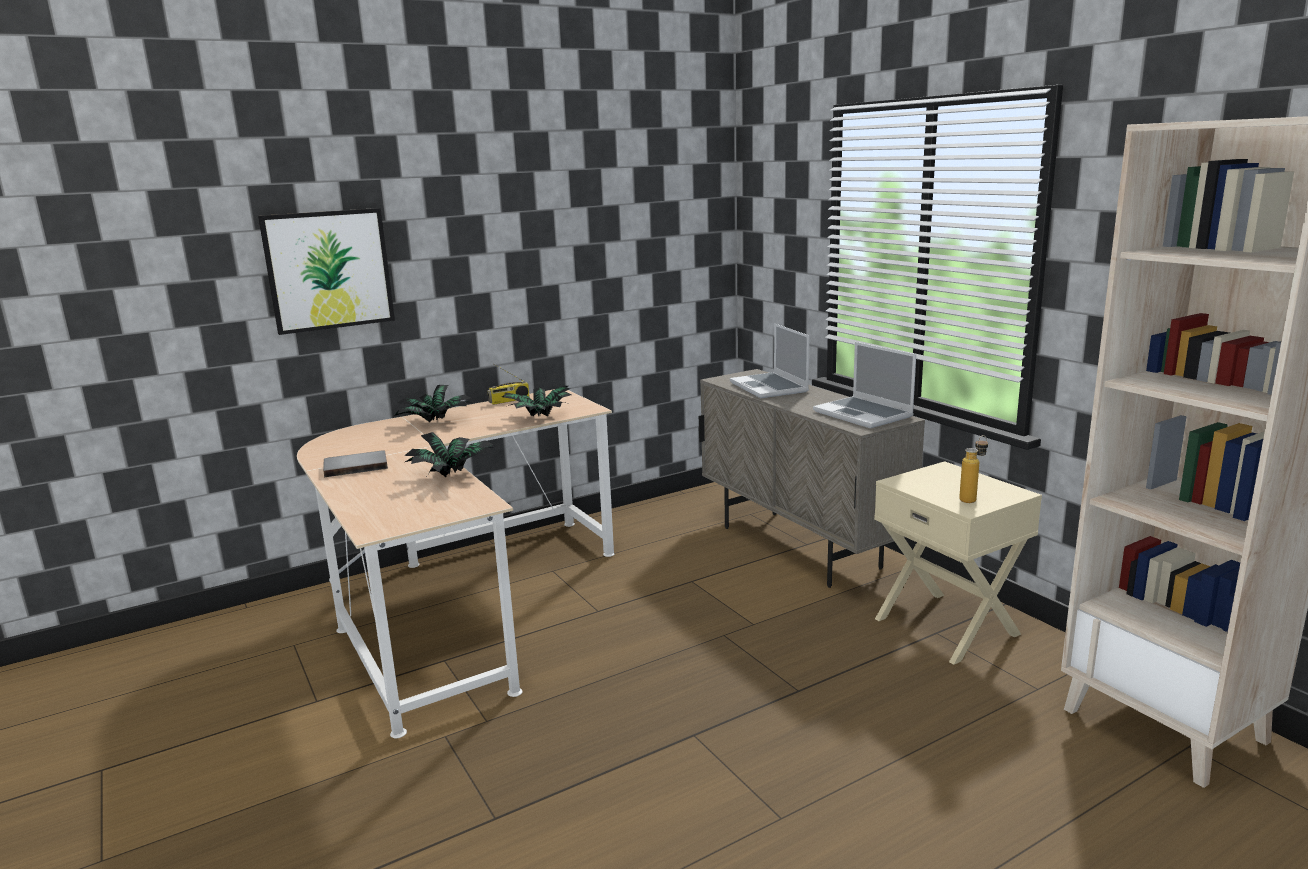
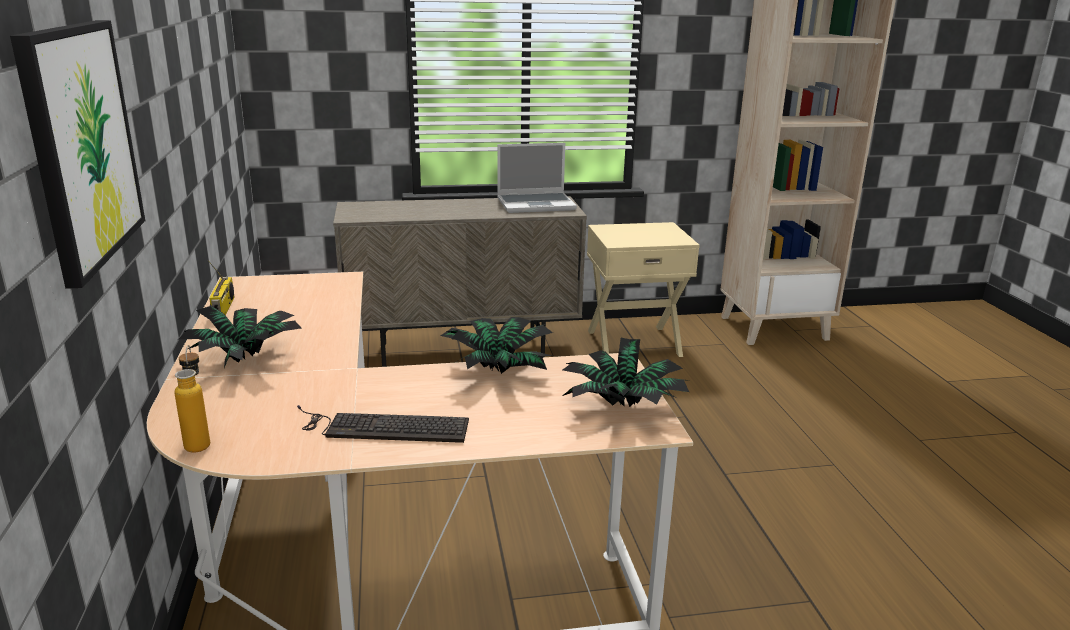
camera: 70 degrees left, 5 degrees up
(356, 466) = (381, 427): grey book -> keyboard
(539, 419) = (338, 304): potted plant -> potted plant (624, 407)
(770, 387) = (412, 210): laptop -> none
(972, 499) = (666, 236): bottle -> bottle (199, 441)

